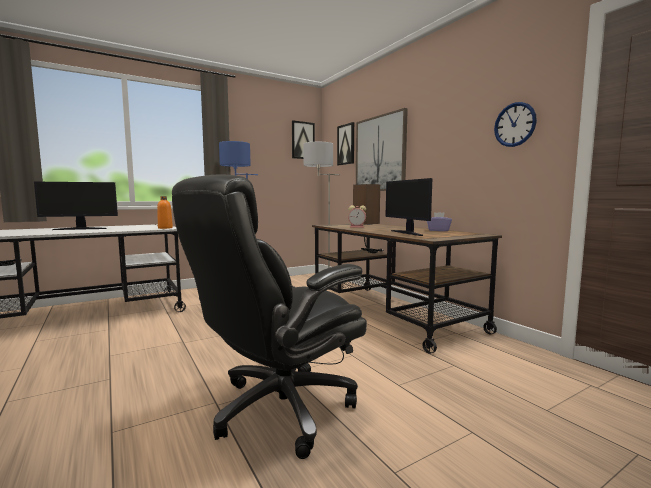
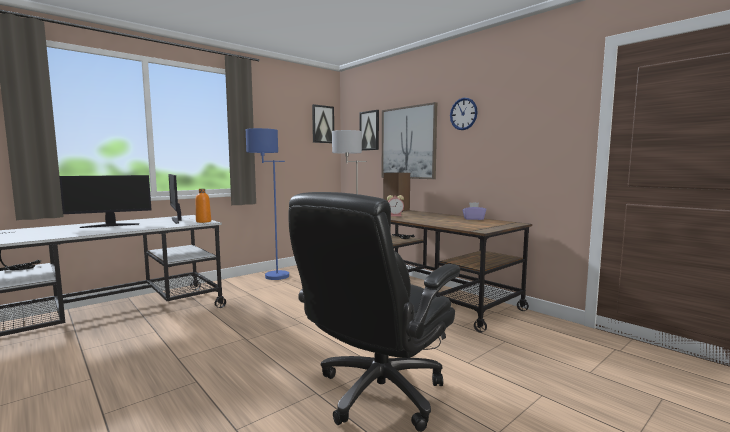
camera: 10 degrees left, 0 degrees up
(407, 233) = (450, 223): monitor -> monitor (176, 220)
(514, 124) = (542, 128): wall clock -> wall clock (463, 114)

